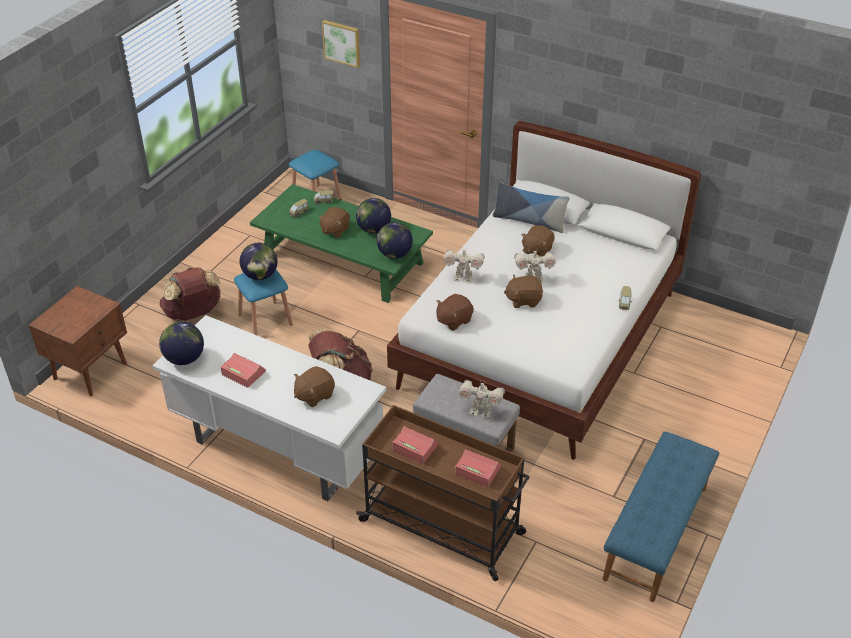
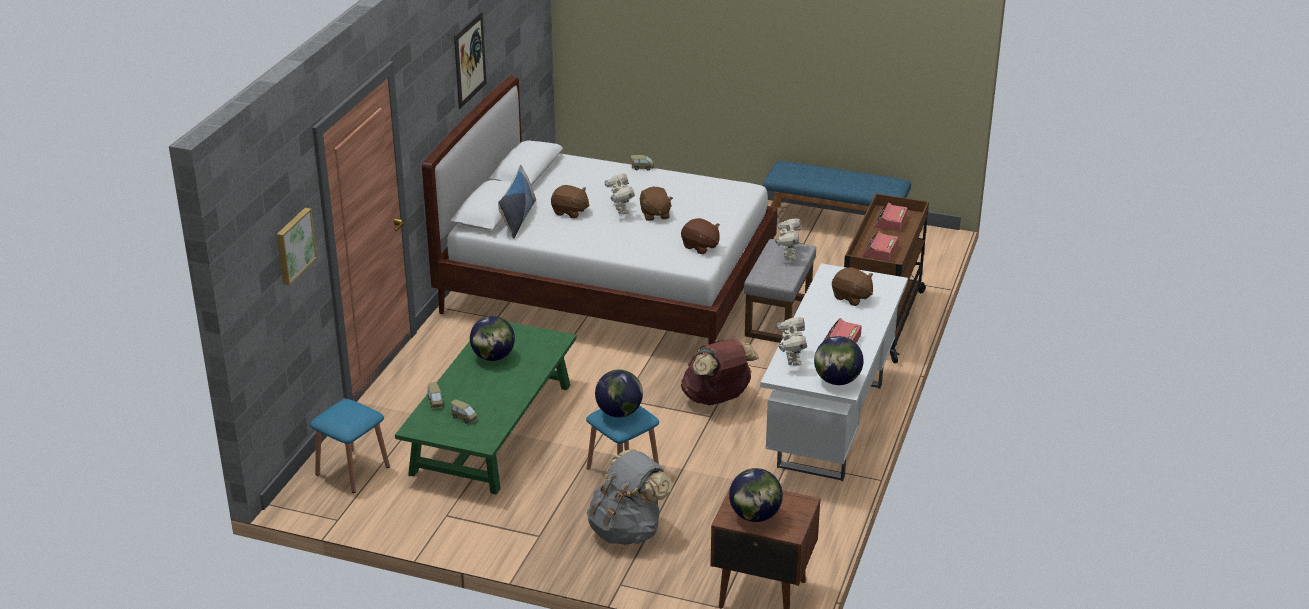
camera: 100 degrees left, 10 degrees down
(193, 314) = (627, 530): brown backpack -> grey backpack
(335, 230) = (499, 385): brown plush toy -> none
(395, 254) = (541, 337): globe -> globe (755, 516)
(463, 277) = (630, 247): toy robot -> toy robot (791, 360)
(630, 105) = (470, 60): none -> picture

